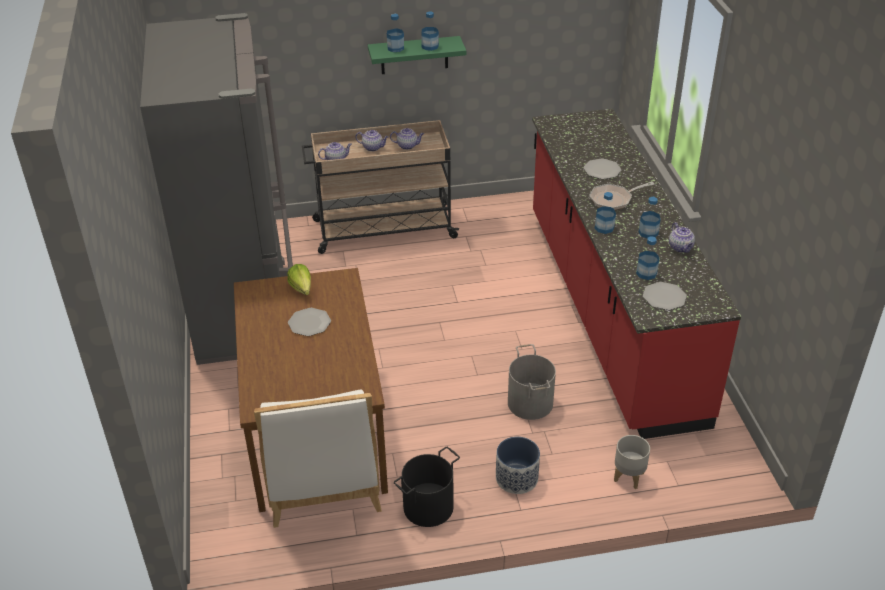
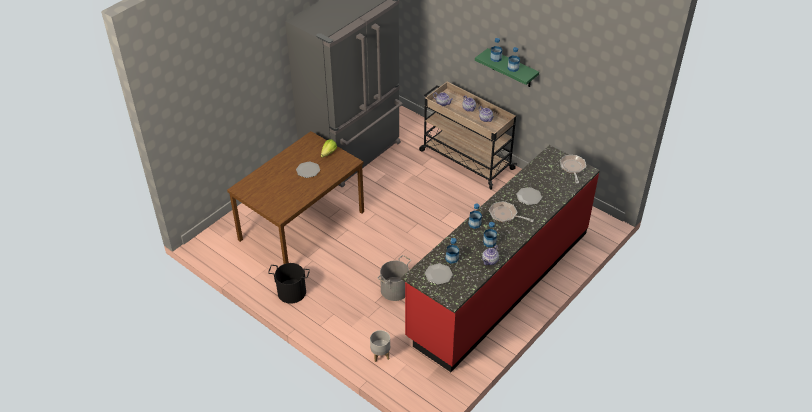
camera: 50 degrees right, 5 degrees up
(322, 480) = (273, 248): white chair -> none
(516, 478) = (339, 313): planter -> none
(589, 122) = (572, 168): none -> frying pan

